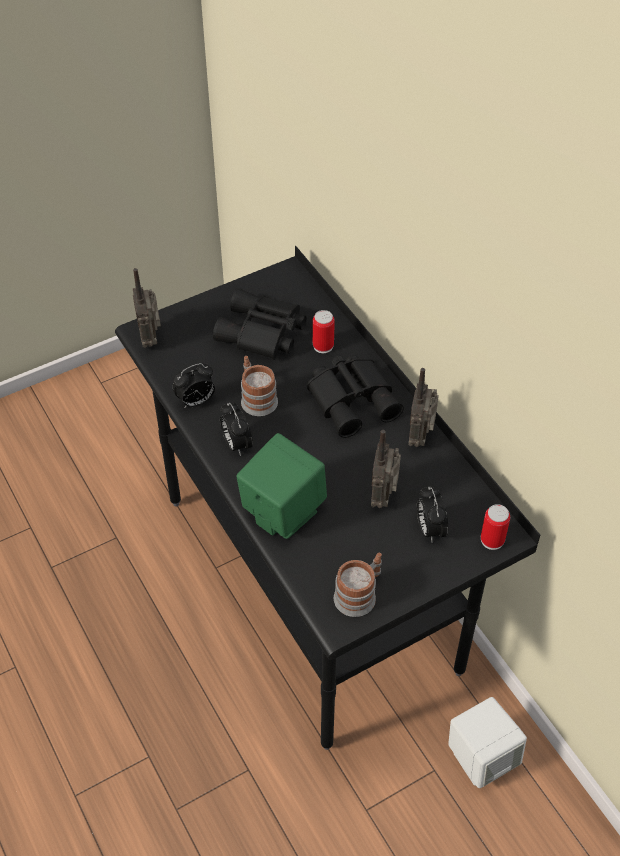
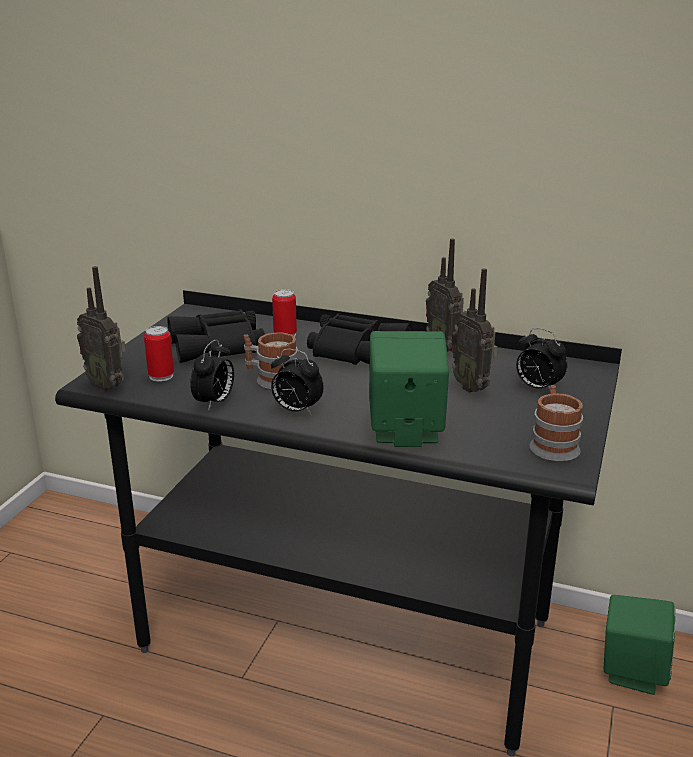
camera: 40 degrees left, 25 degrees down
(481, 757) = (632, 671): white speaker -> green speaker
(492, 540) = (588, 374): can -> can (161, 376)

